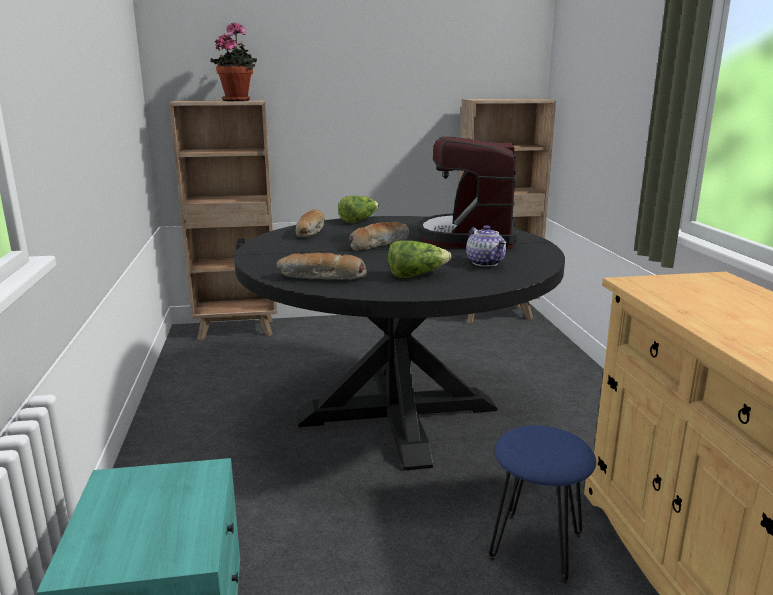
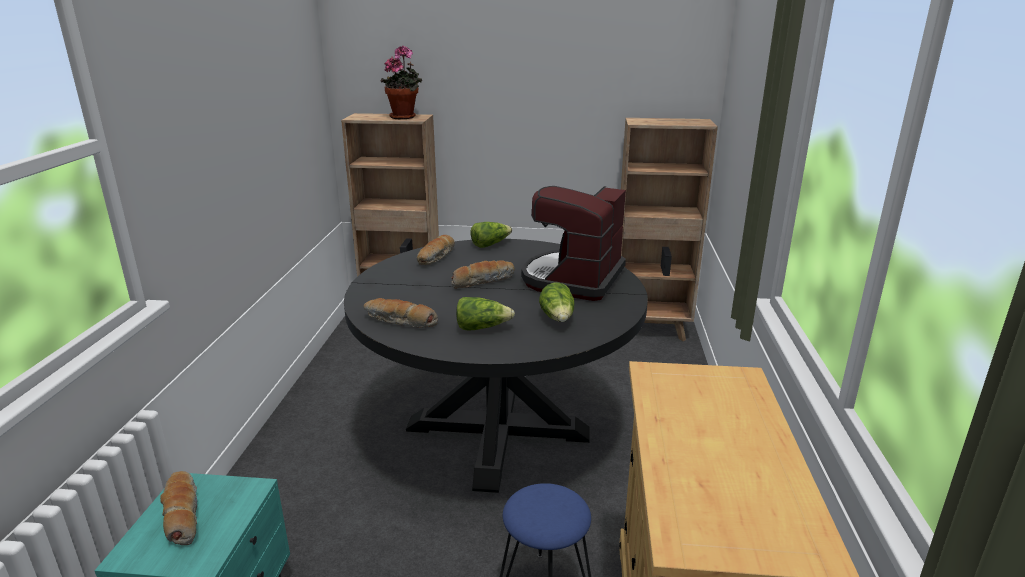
camera: 15 degrees right, 5 degrees up
(128, 511) = (181, 515): none -> bread
(486, 263) = (558, 318): teapot -> lettuce

